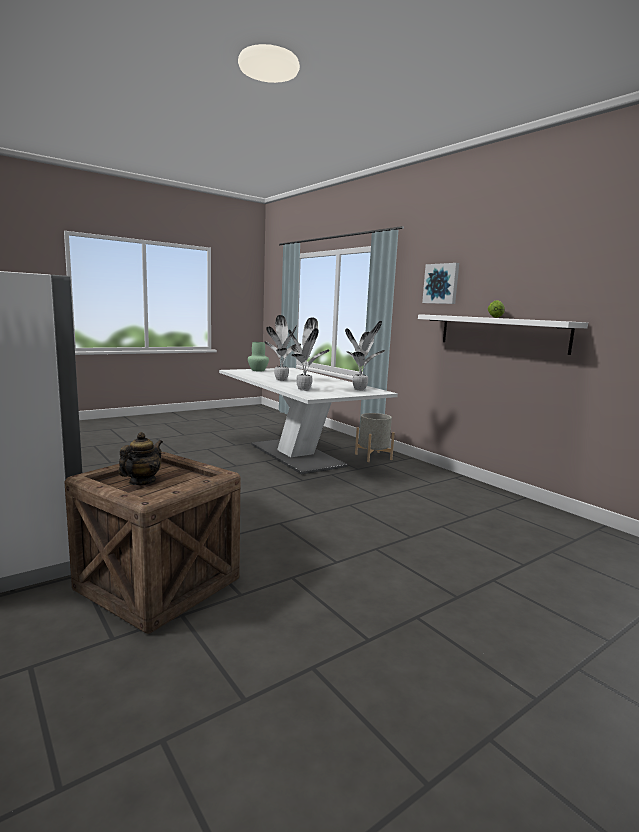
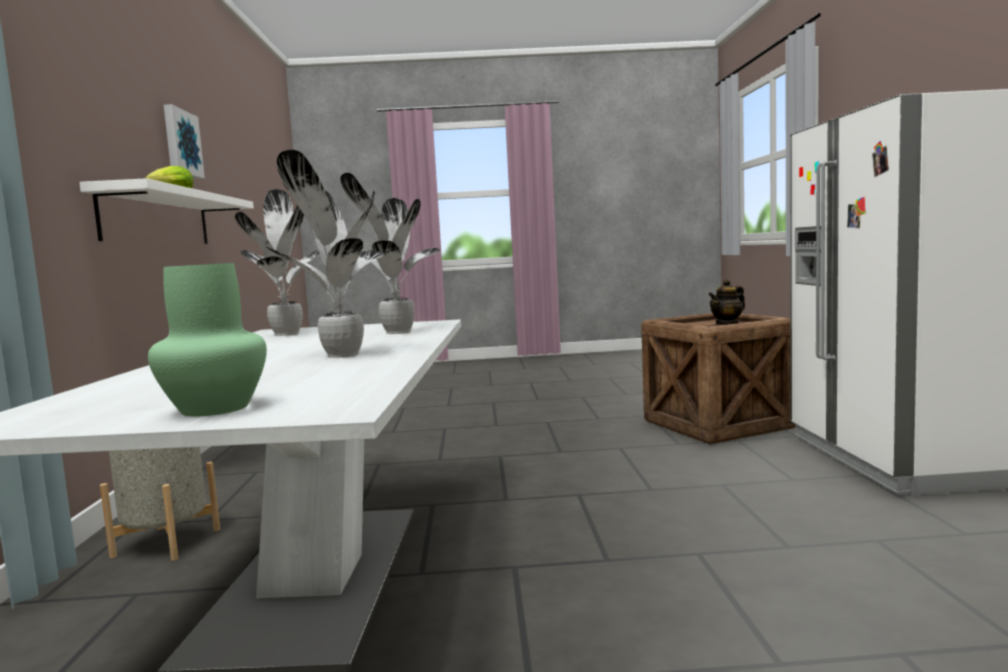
camera: 145 degrees left, 5 degrees down
(441, 283) = (70, 111): picture -> picture (181, 143)

